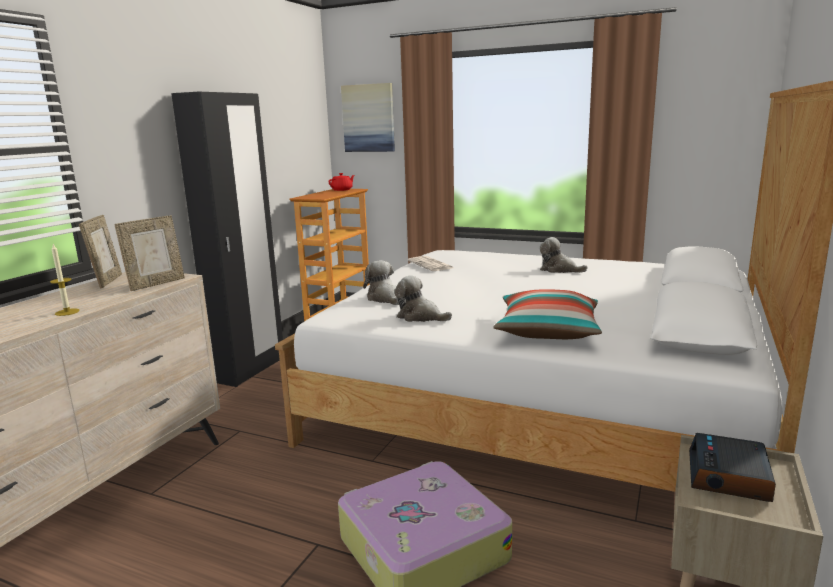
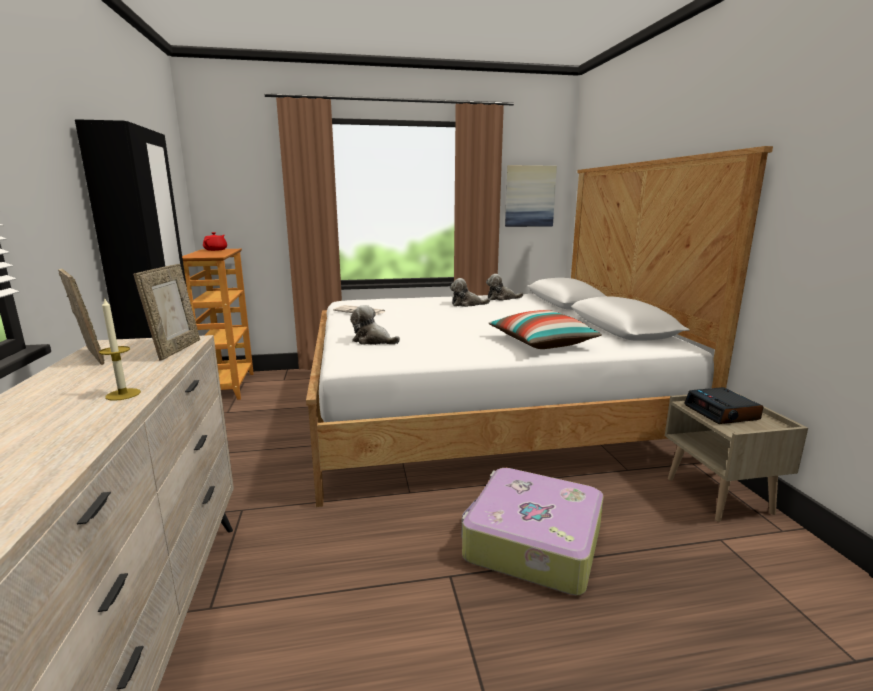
camera: 35 degrees left, 0 degrees up
(368, 118) = (238, 177): picture -> picture (529, 196)
(420, 317) = (433, 349): plush toy -> plush toy (501, 298)

